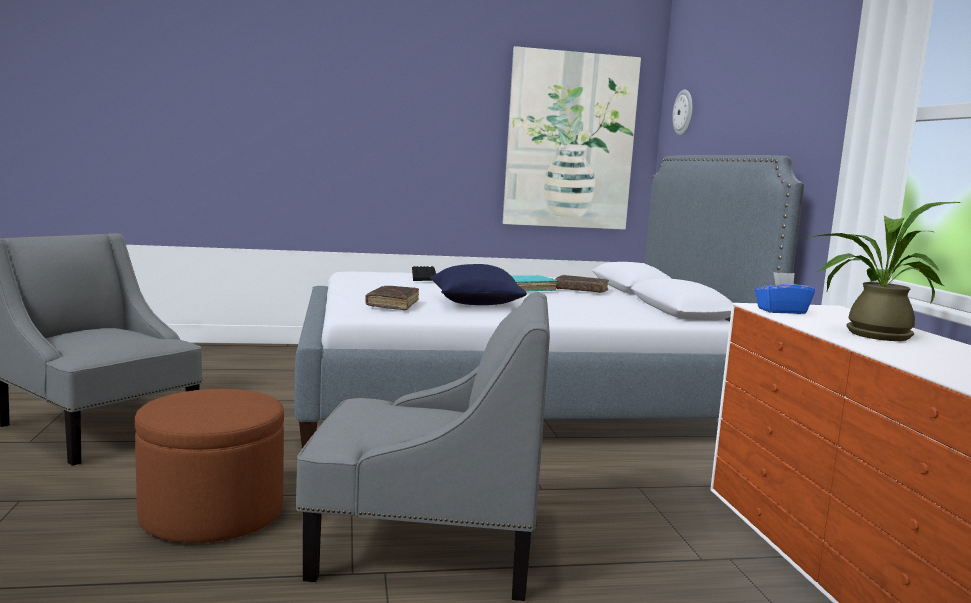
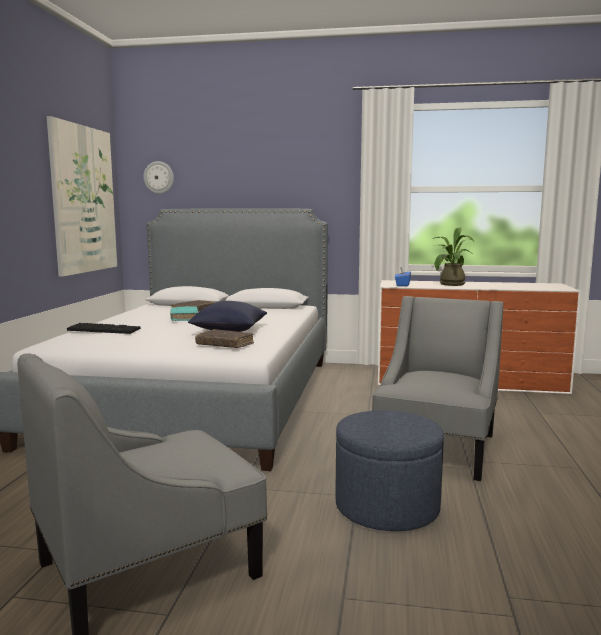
camera: 70 degrees left, 0 degrees up
(212, 513) = (387, 506): brown ottoman -> blue ottoman

